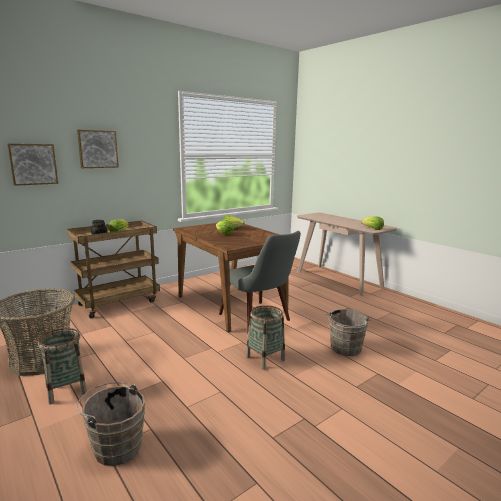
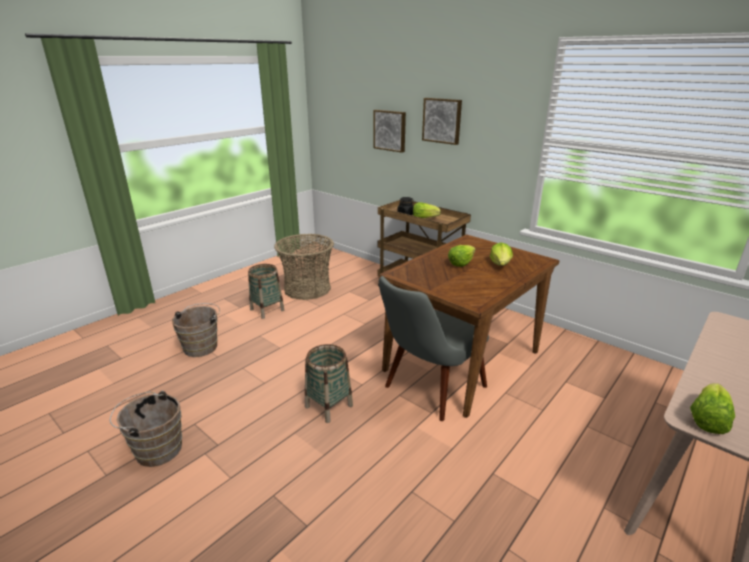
camera: 80 degrees right, 10 degrees up
(345, 349) = (370, 487): brown bucket -> brown bucket (155, 449)

